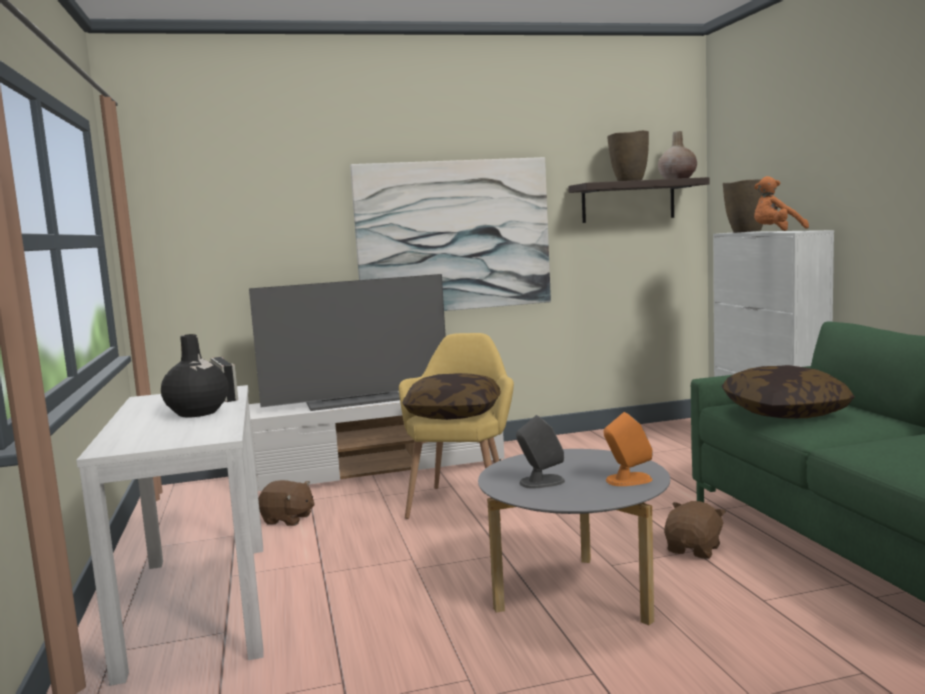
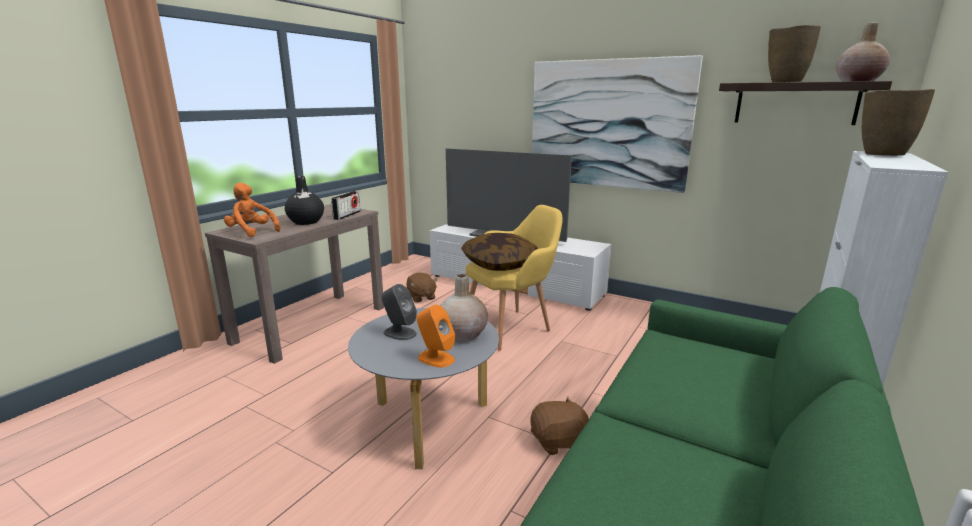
camera: 45 degrees right, 10 degrees up
(199, 603) = (312, 324): white console table -> brown console table
(593, 462) = (462, 334): none -> beige vase
(775, 232) = (881, 161): orange plush toy -> orange plush toy (252, 232)
(784, 412) = (675, 365): pillow -> none

